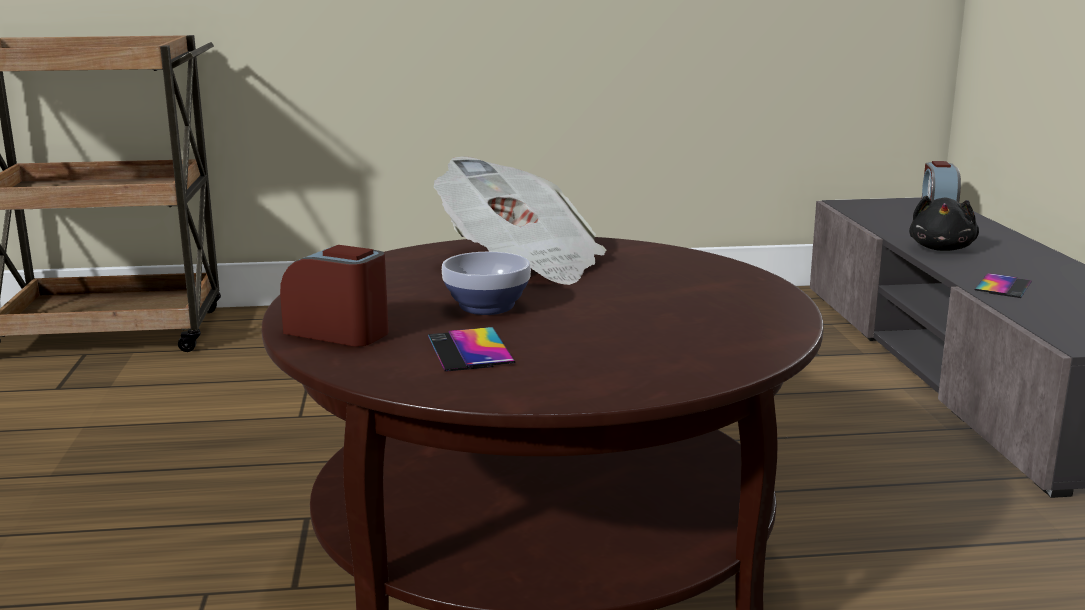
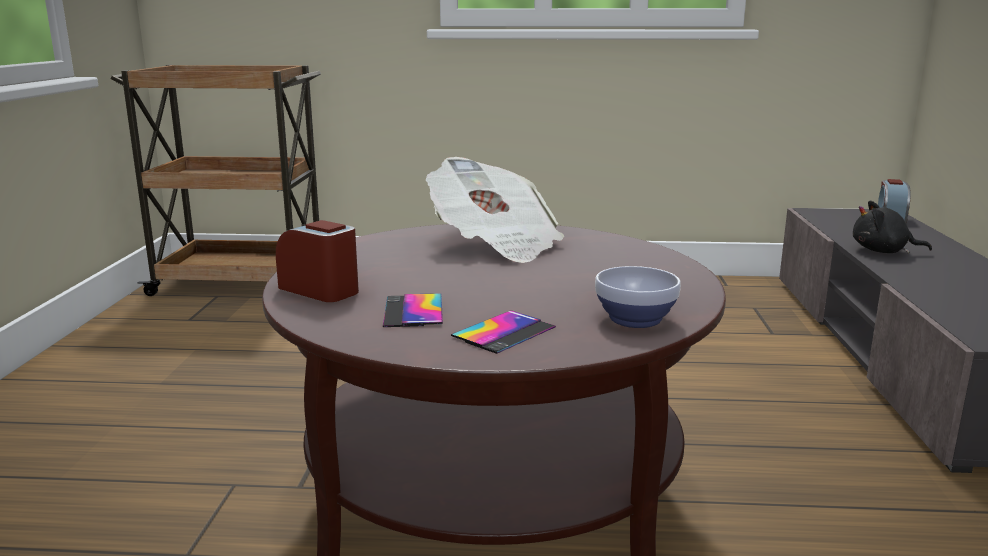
camera: 10 degrees right, 0 degrees up
(489, 307) = (449, 277): bowl -> bowl (637, 319)
(942, 248) = (883, 251): black plush toy -> black plush toy turned 75 degrees clockwise
(1003, 286) = (928, 286): phone -> phone (504, 332)

